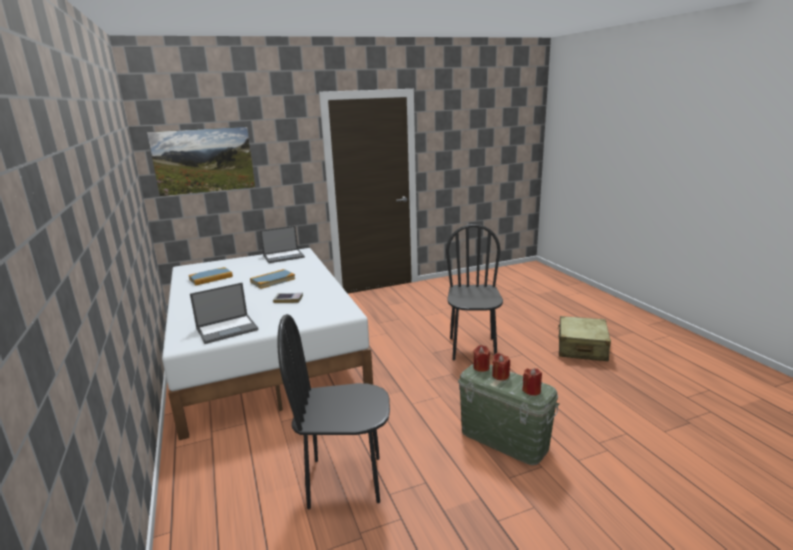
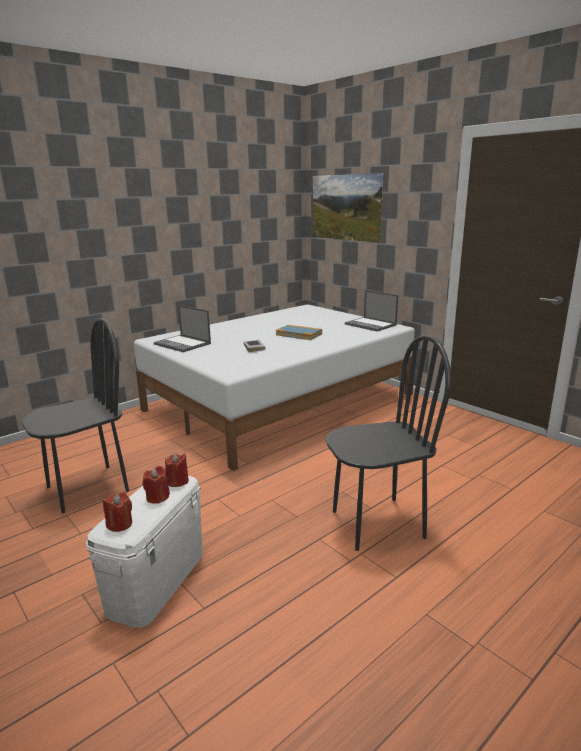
camera: 70 degrees right, 0 degrees up
(211, 278) = (289, 317): book -> none
(345, 481) = (87, 488): black chair -> black chair turned 75 degrees clockwise
(503, 439) = (156, 581): green storage box -> white storage box
(581, 348) = (482, 661): beige suitcase -> none

